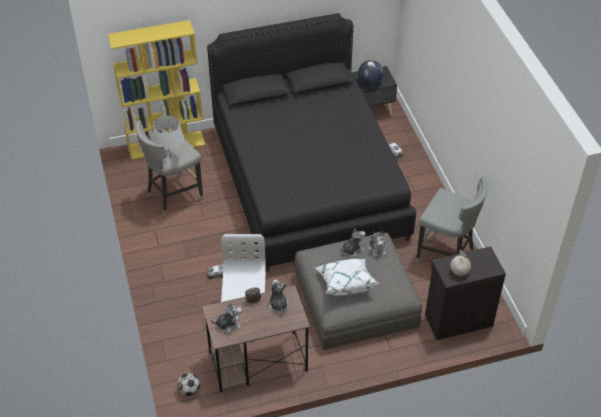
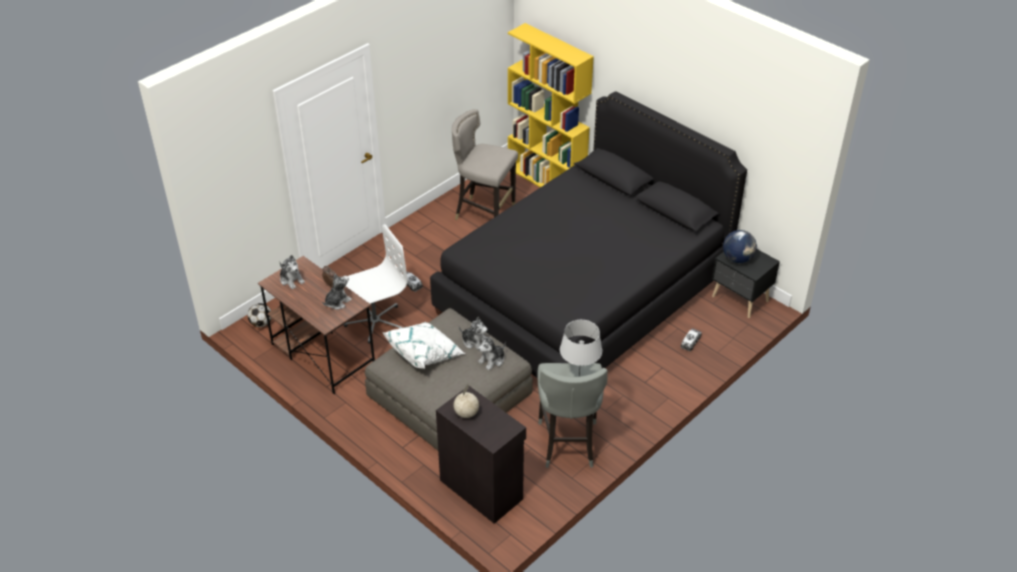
camera: 60 degrees right, 5 degrees down
(170, 158) = (474, 162): grey table lamp -> grey table lamp (579, 376)

